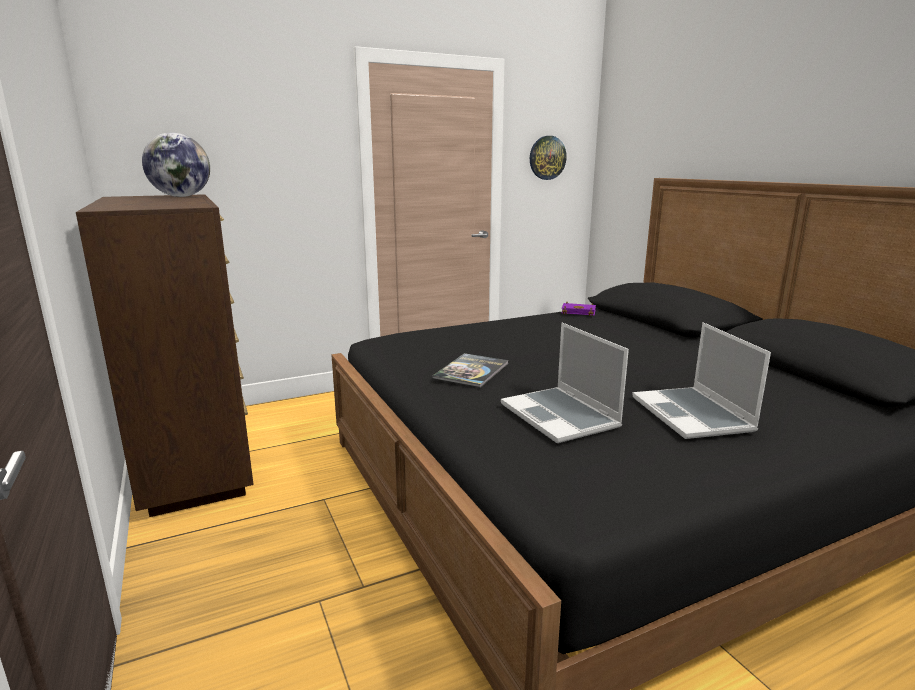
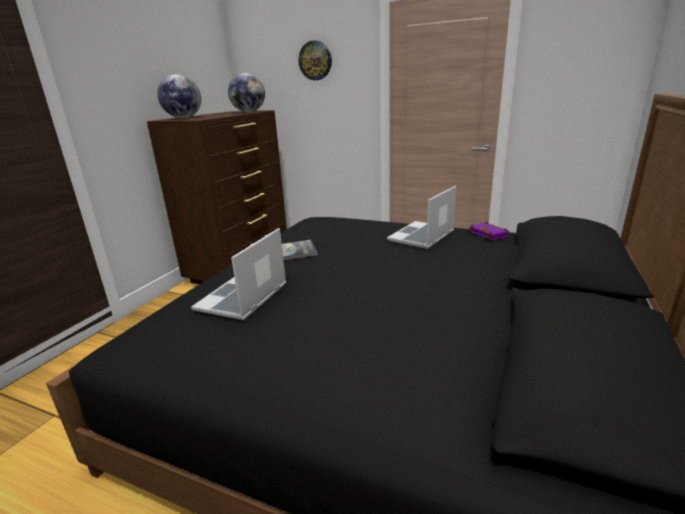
camera: 50 degrees right, 5 degrees up
(127, 205) = (183, 118): none -> globe
(547, 158) = (574, 71): wall clock -> wall clock (315, 60)
(693, 415) = (305, 340): laptop -> laptop (421, 237)

